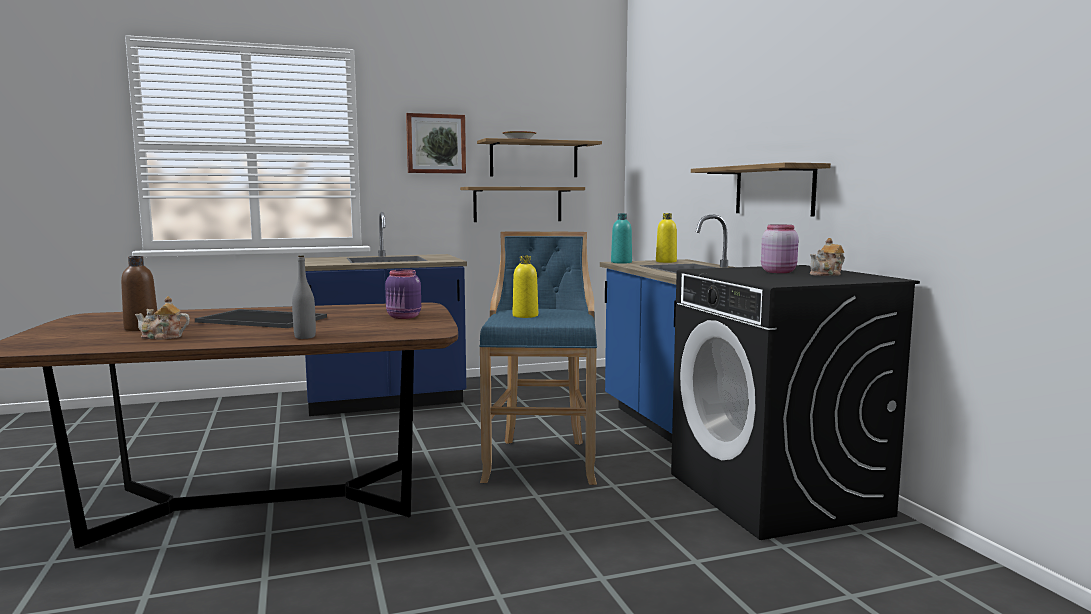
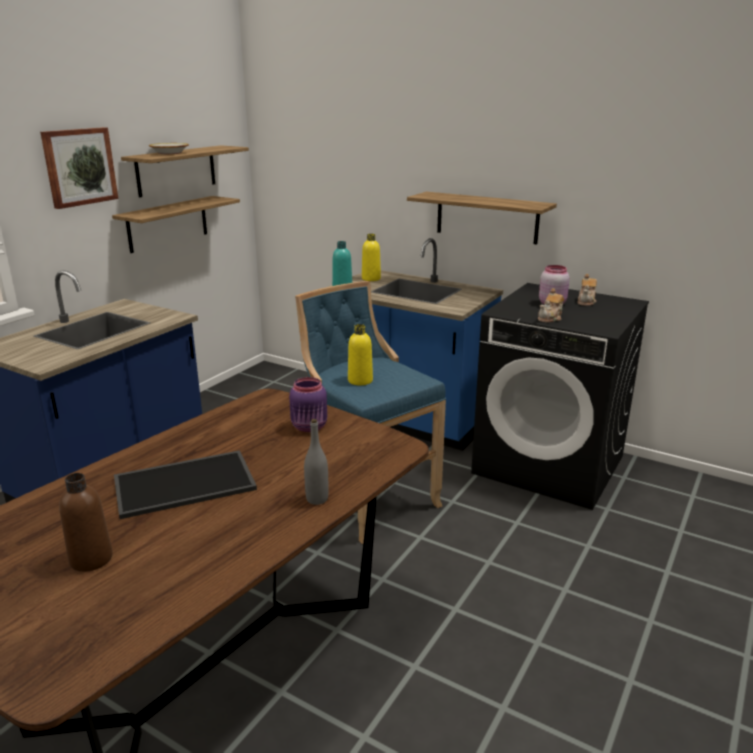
camera: 40 degrees left, 15 degrees up
(162, 337) = (171, 564): teapot -> teapot (550, 318)

